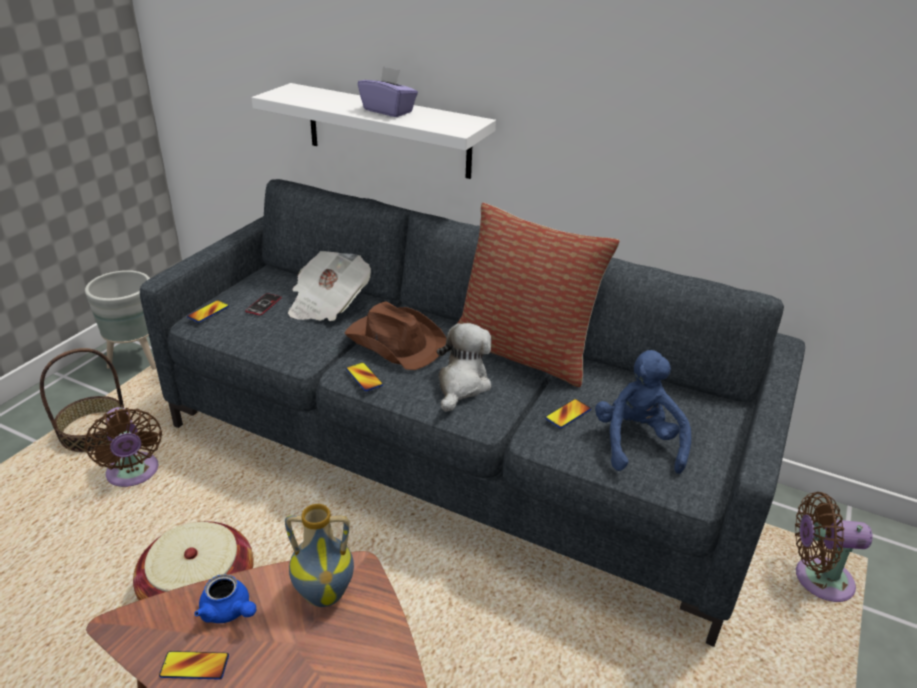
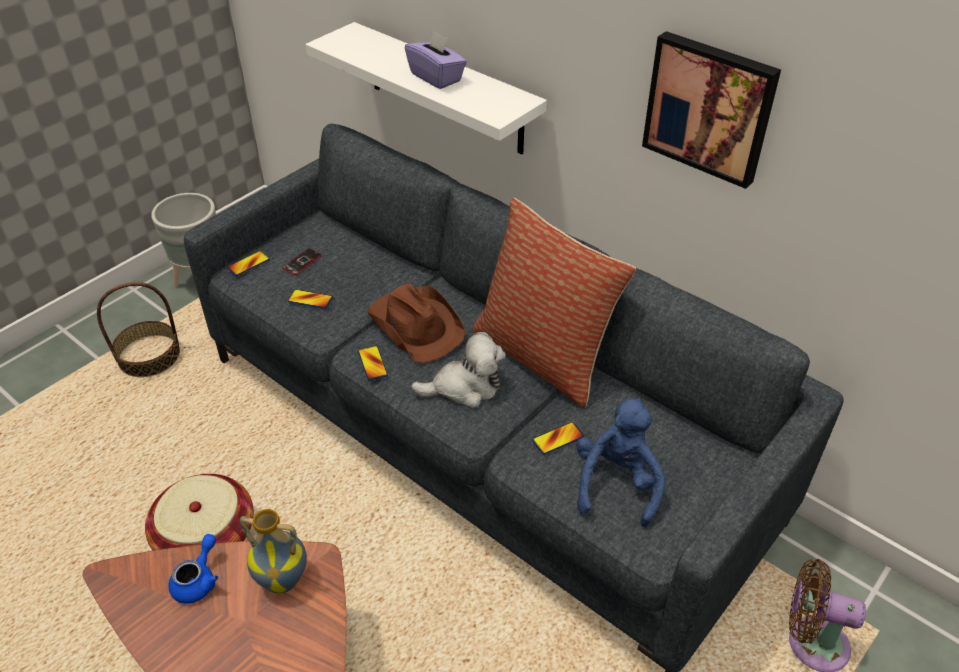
camera: 15 degrees right, 10 degrees up
(133, 474) = (174, 407): brown fan -> none
(194, 666) = (158, 625): phone -> phone (310, 300)
(229, 611) = (198, 580): blue teapot -> blue teapot turned 120 degrees counterclockwise
(328, 304) = (365, 268): newspaper -> none
(462, 385) = (464, 387): plush toy -> plush toy turned 45 degrees clockwise
(661, 93) = (710, 107): none -> picture

